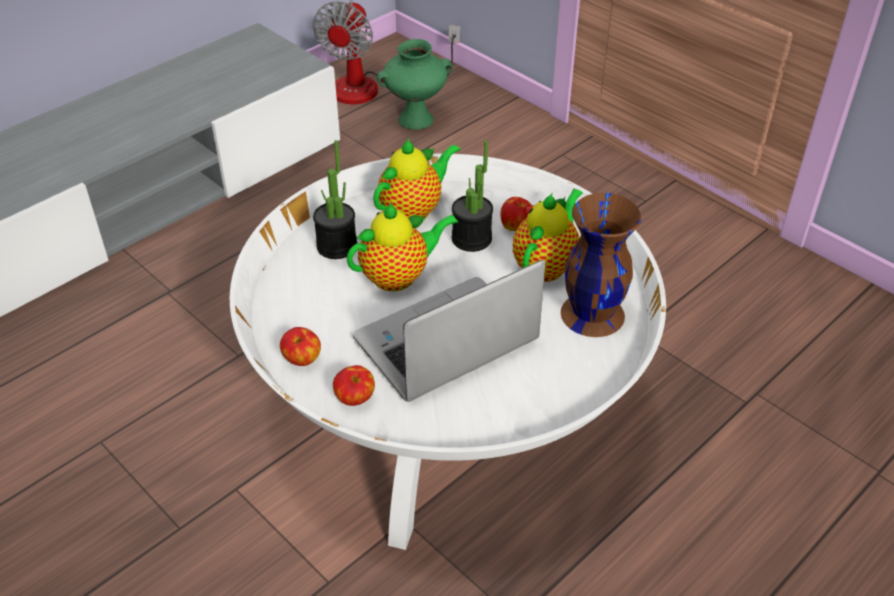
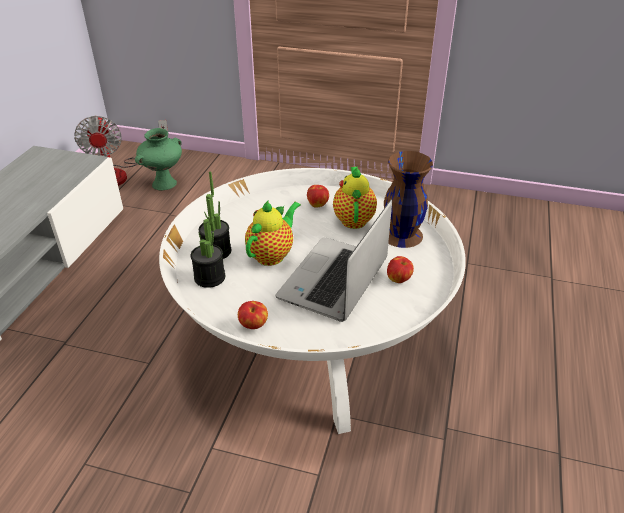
camera: 30 degrees left, 5 degrees down
(355, 399) = (308, 334): apple -> apple (399, 279)
(414, 210) = (248, 215): teapot -> none
(471, 239) = (298, 219): potted plant -> potted plant (209, 277)

